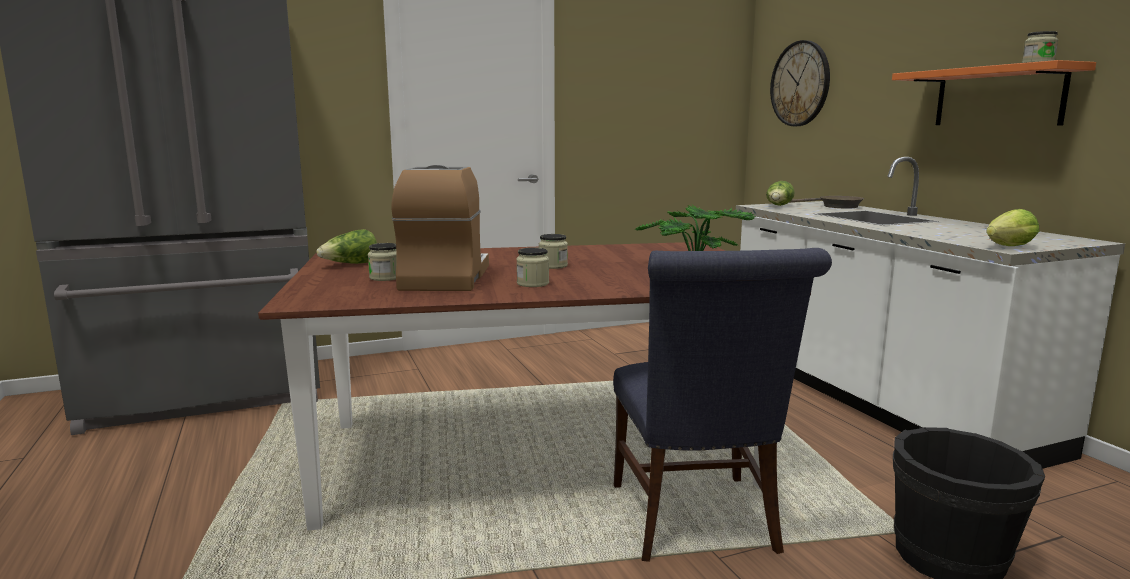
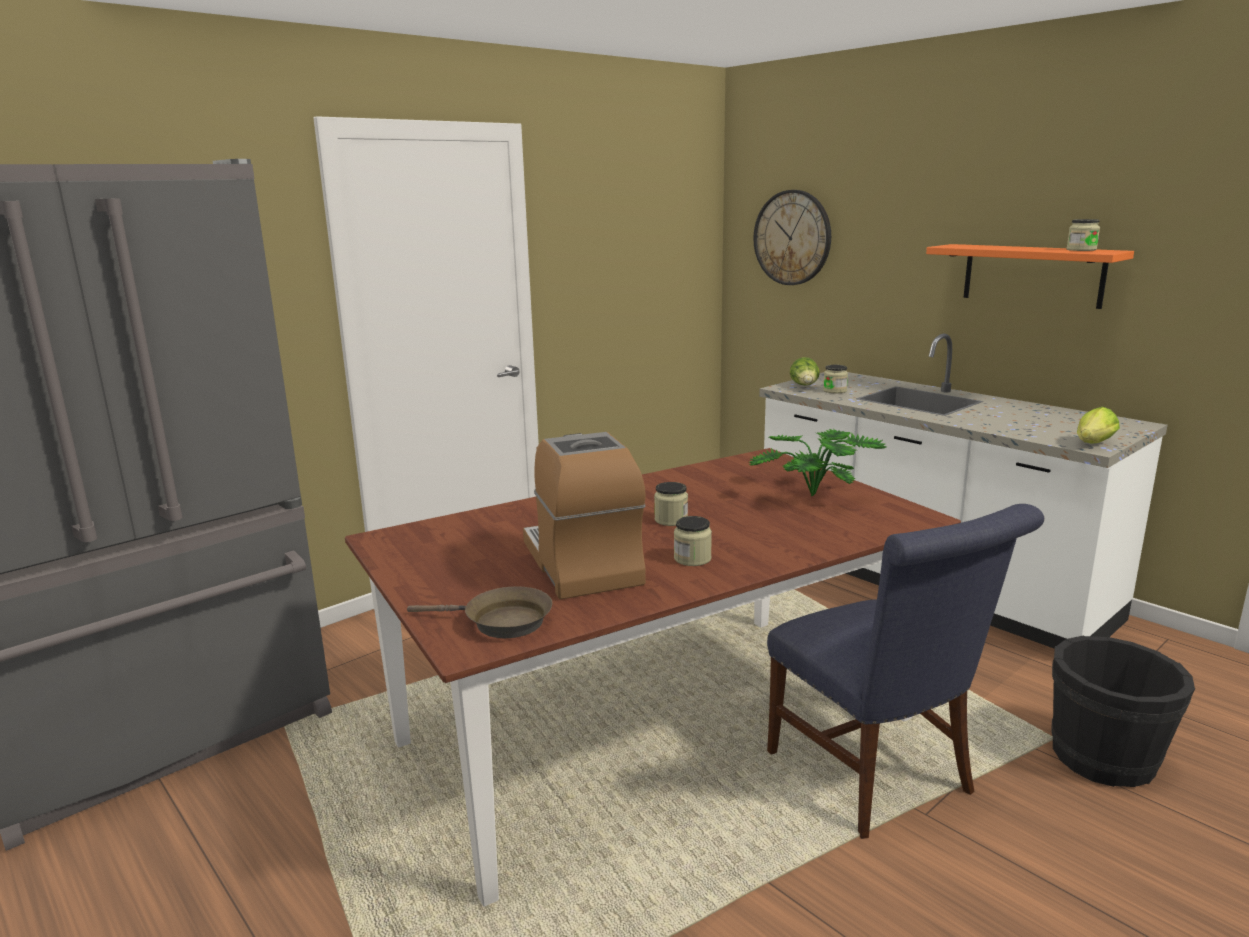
camera: 20 degrees left, 5 degrees up
(350, 264) = (429, 555): lettuce -> none
(385, 277) = (510, 576): jar -> jar (835, 391)
(836, 206) = (859, 381): brown frying pan -> brown frying pan (501, 622)

